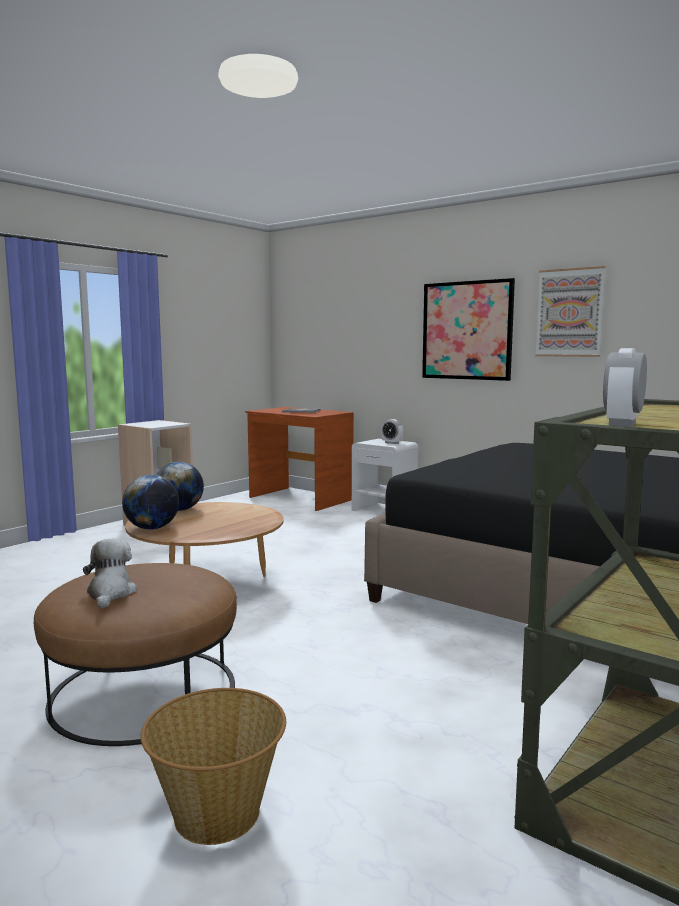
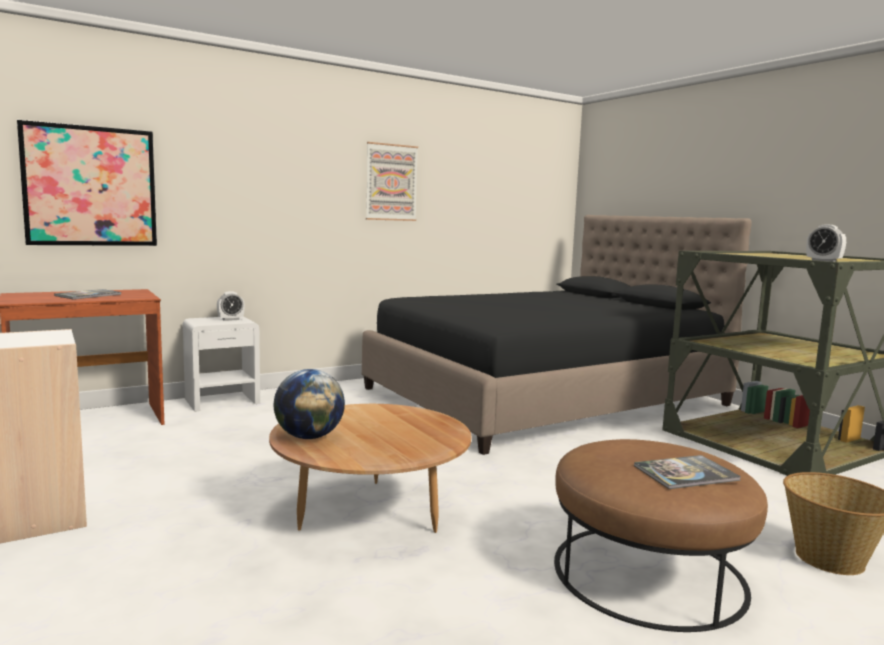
camera: 70 degrees left, 0 degrees up
(110, 593) = (686, 473): plush toy -> book
(152, 528) = (390, 455): globe -> none
(467, 330) = (297, 192): picture -> picture (90, 186)

